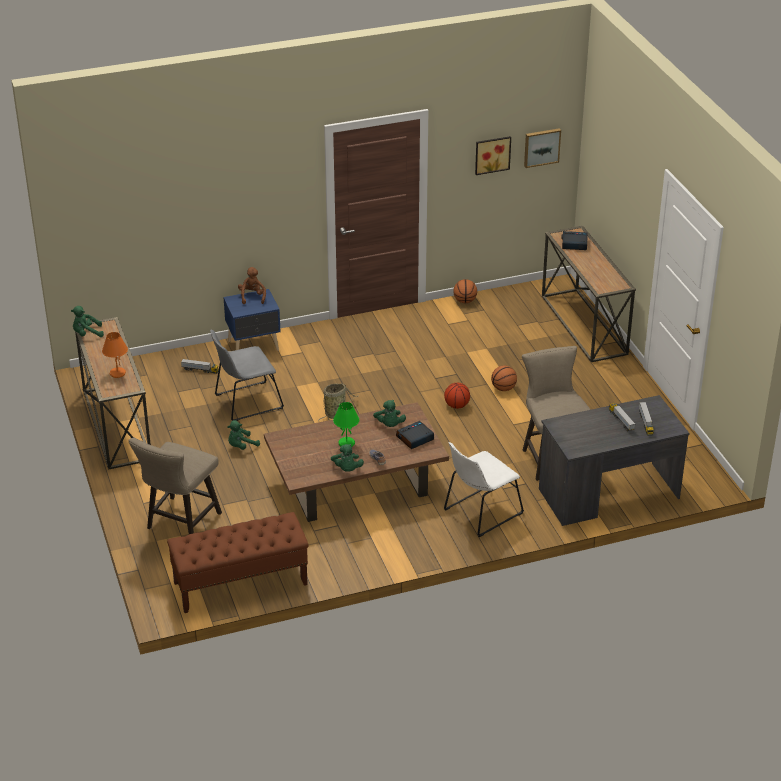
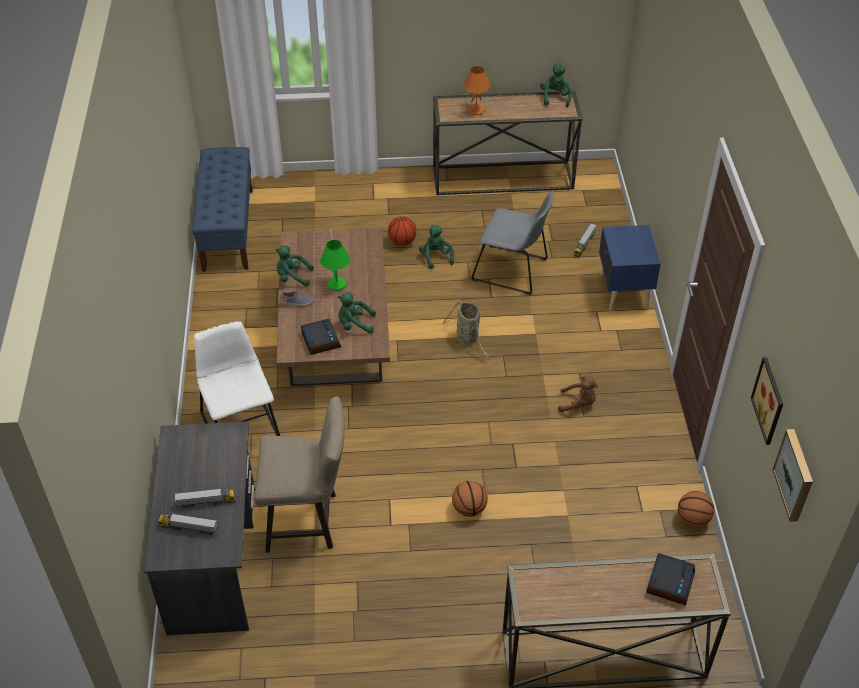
camera: 105 degrees right, 10 degrees up
(180, 523) = (331, 202): beige stool -> none
(240, 584) = (228, 229): brown bench -> blue bench
(246, 402) = (513, 270): grey chair -> grey chair turned 120 degrees clockwise
(252, 297) = (644, 247): brown plush toy -> brown plush toy (578, 404)
(456, 406) = (447, 451): basketball -> basketball (402, 241)

